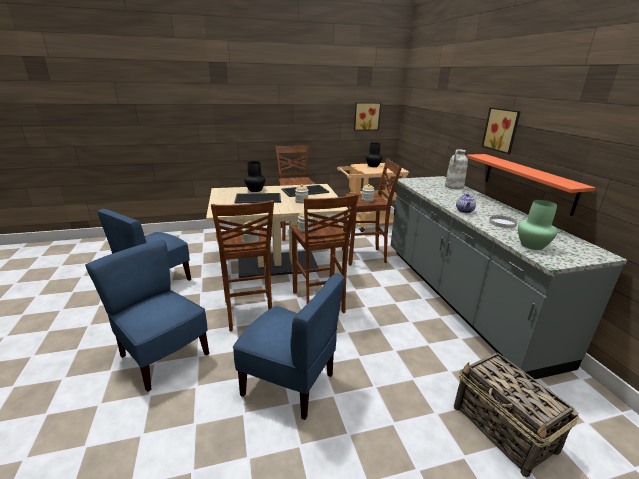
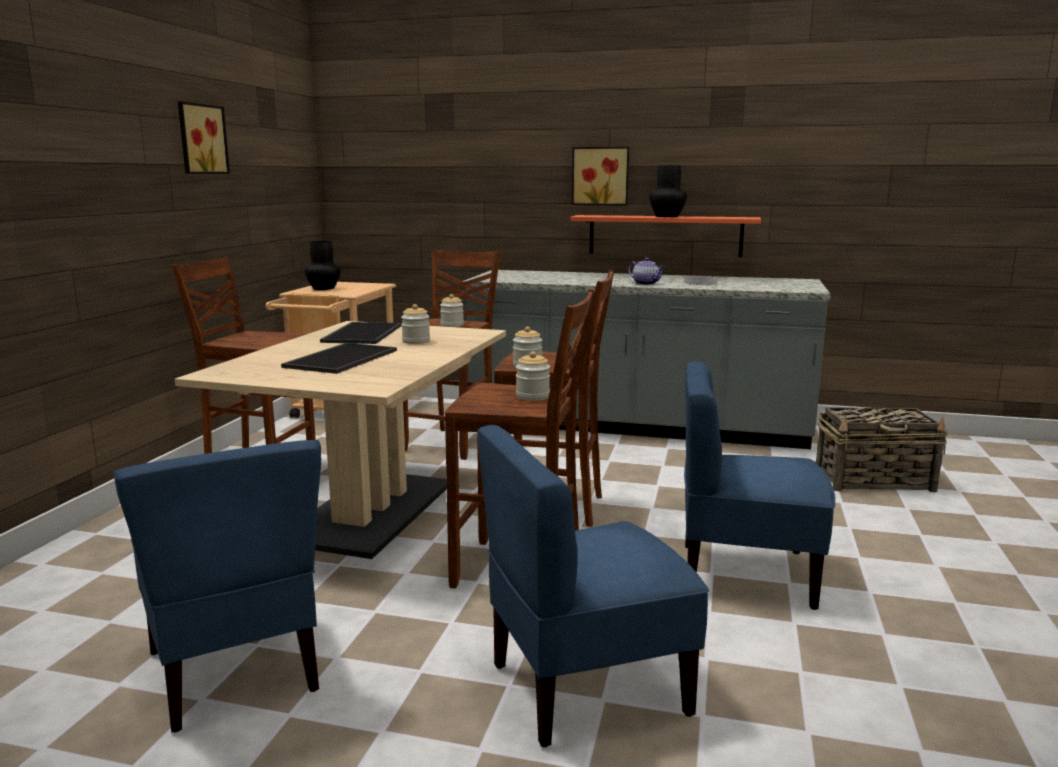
camera: 60 degrees left, 10 degrees down
(255, 190) = (280, 355): black vase -> black vase (667, 216)
(289, 383) = (745, 574): blue chair -> blue chair turned 135 degrees counterclockwise
(366, 116) = (281, 190): picture -> picture (200, 139)
(454, 187) = (548, 273): white vase -> none
(532, 245) = (769, 287): green vase -> none

